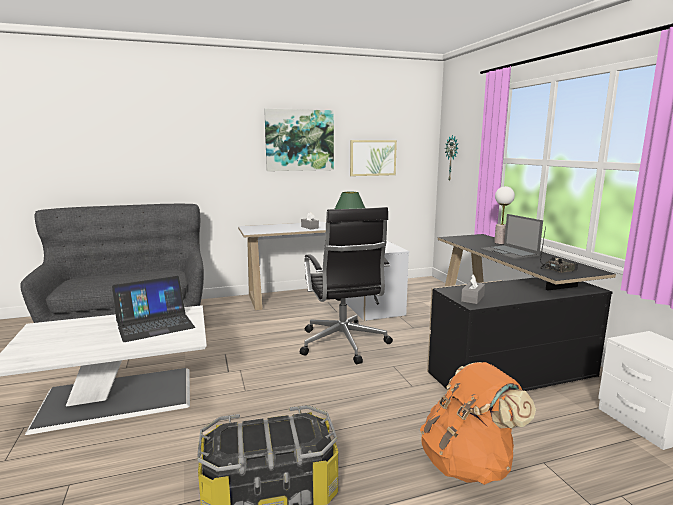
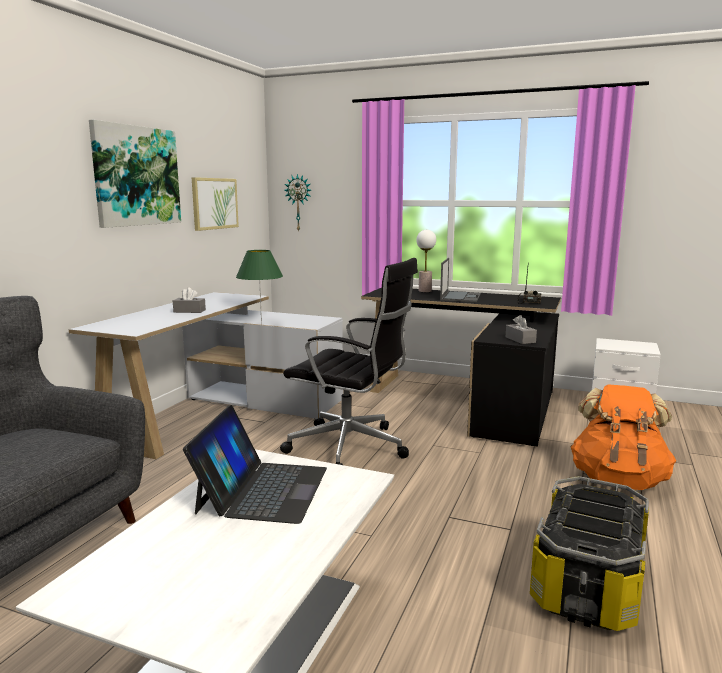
camera: 50 degrees left, 0 degrees up
(509, 252) = (460, 297): laptop -> laptop turned 90 degrees counterclockwise

